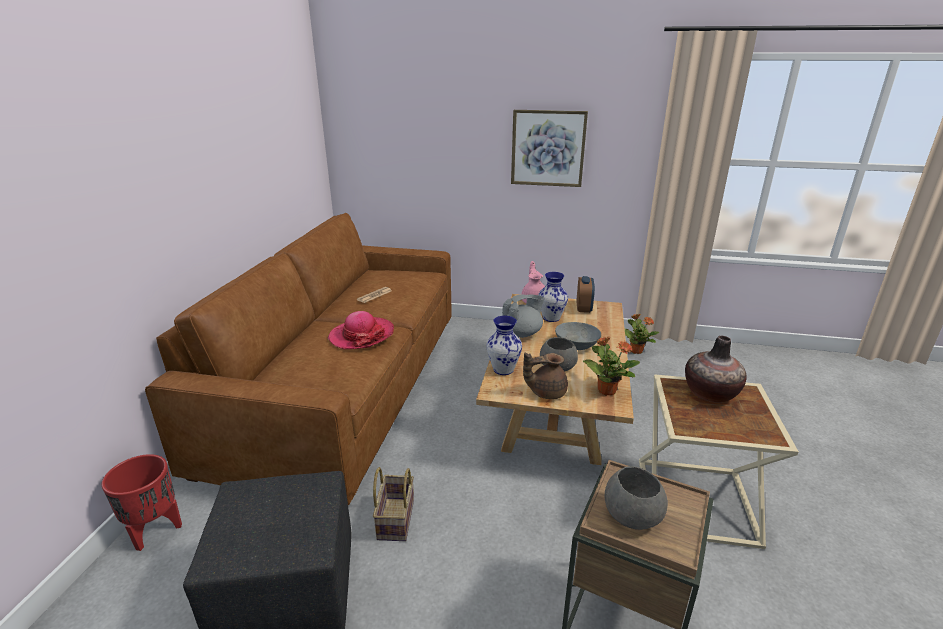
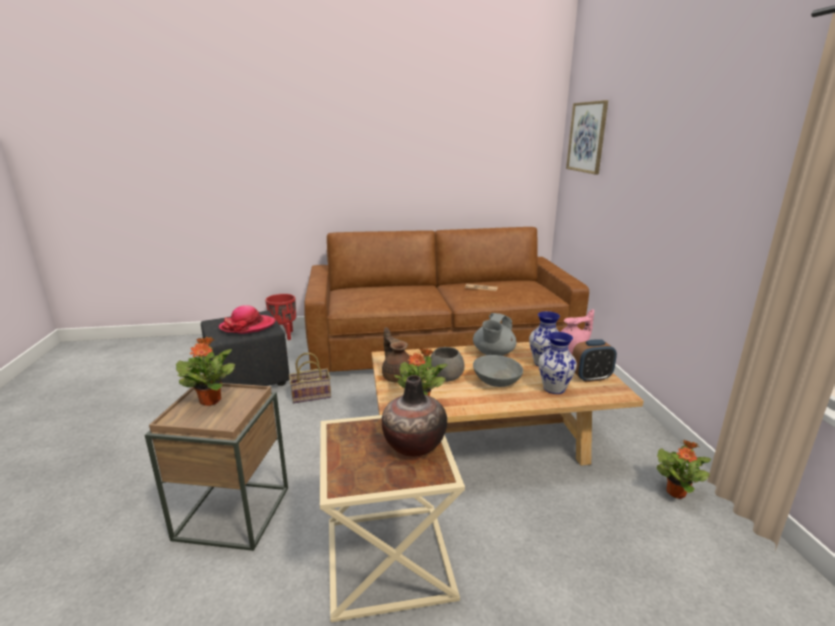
camera: 70 degrees right, 5 degrees down
(362, 335) = (414, 296): hat -> hat (248, 326)
(502, 370) = (421, 354): vase -> vase (553, 388)
(521, 333) = (493, 353): grey teapot -> grey teapot turned 75 degrees clockwise
(548, 148) = (685, 192): picture -> picture (587, 137)
(631, 514) = (211, 400): grey bowl -> potted plant

